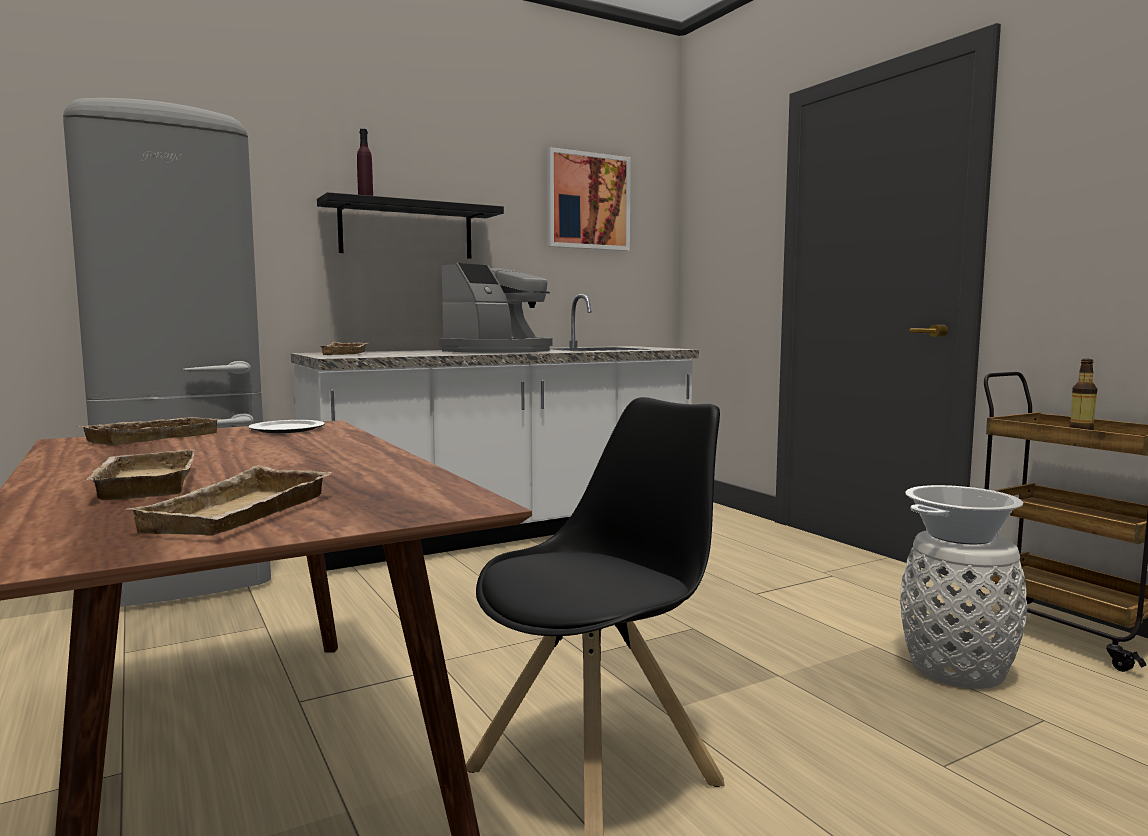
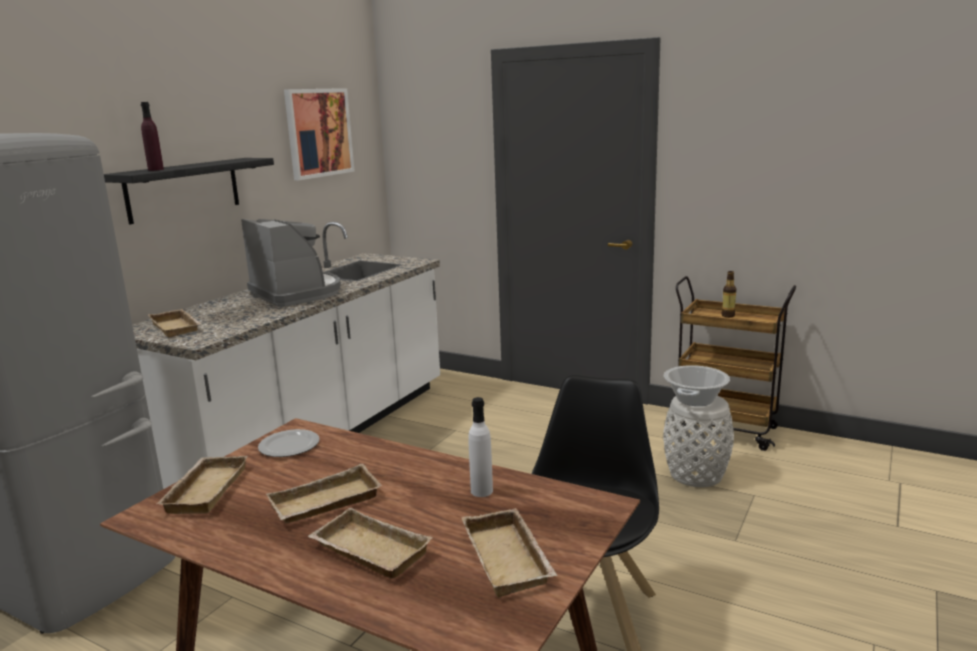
camera: 30 degrees left, 10 degrees up
(207, 457) = (325, 504): none -> beige tray
(365, 474) = (481, 491): none -> white bottle
(499, 351) = (297, 293): coffee machine -> coffee machine turned 45 degrees counterclockwise

